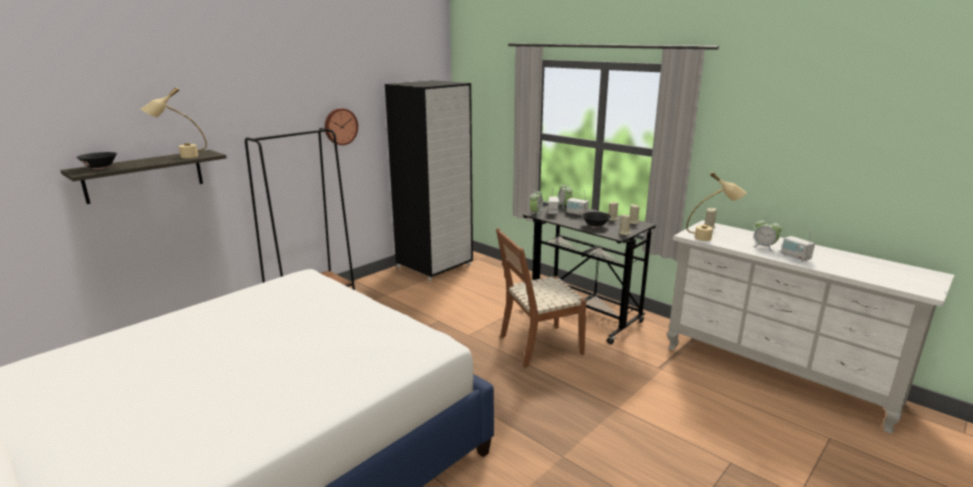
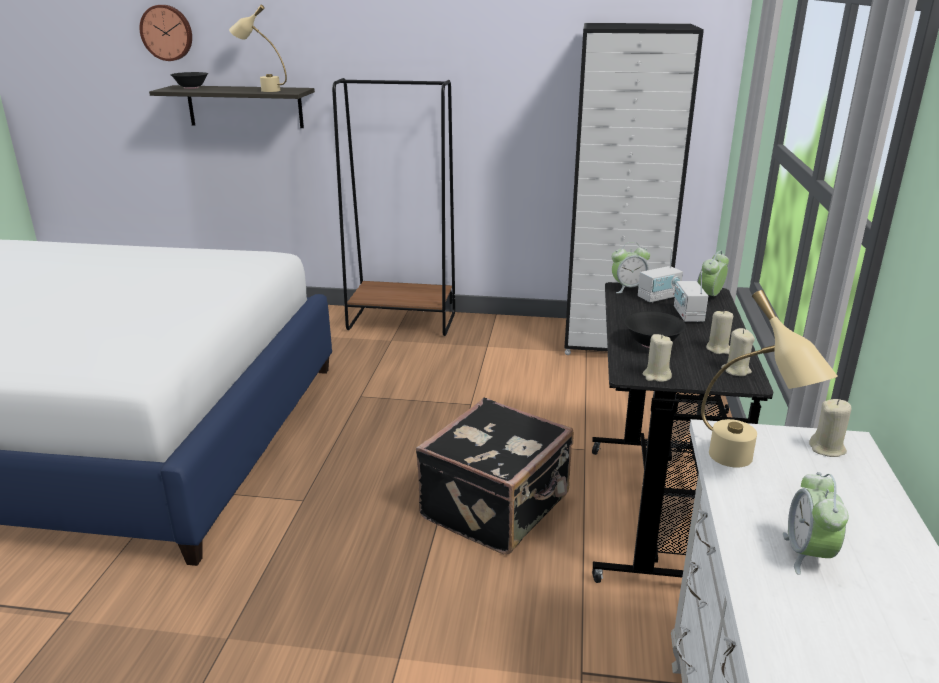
camera: 55 degrees right, 5 degrees up
(340, 126) = (499, 84): wall clock -> wall clock (167, 33)
(537, 346) = (498, 507): chair -> black suitcase
(795, 257) = (807, 622): radio -> none

